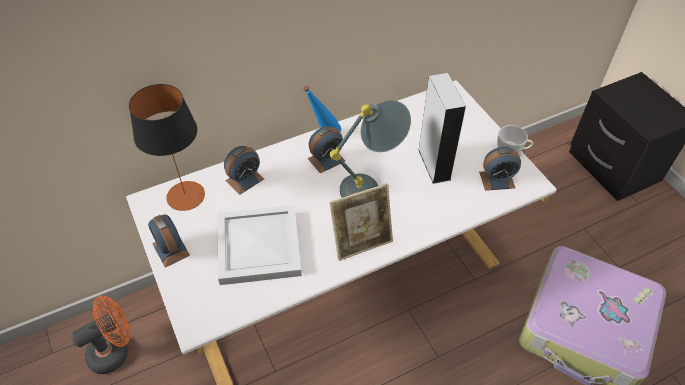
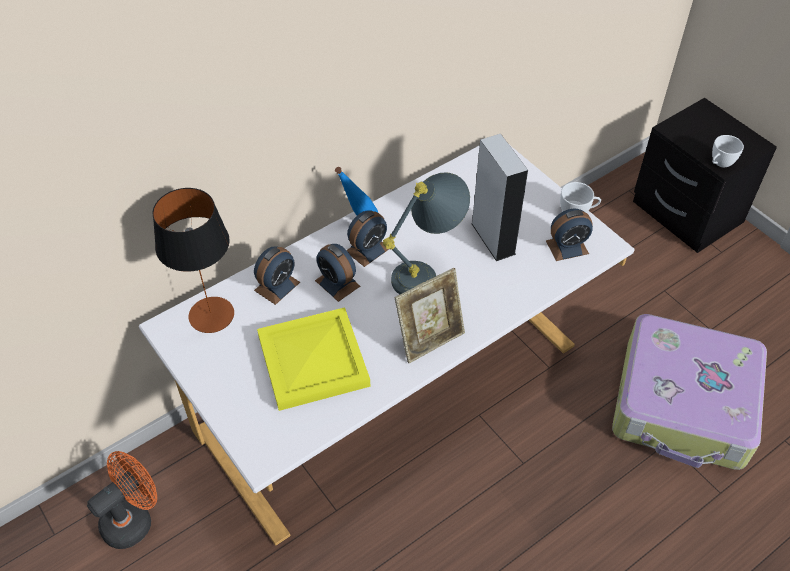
camera: 10 degrees left, 0 degrees up
(171, 249) = (210, 379): alarm clock -> alarm clock (337, 283)
(260, 247) = (315, 361): white tray -> yellow tray
(646, 127) = (720, 163): none -> white cup

